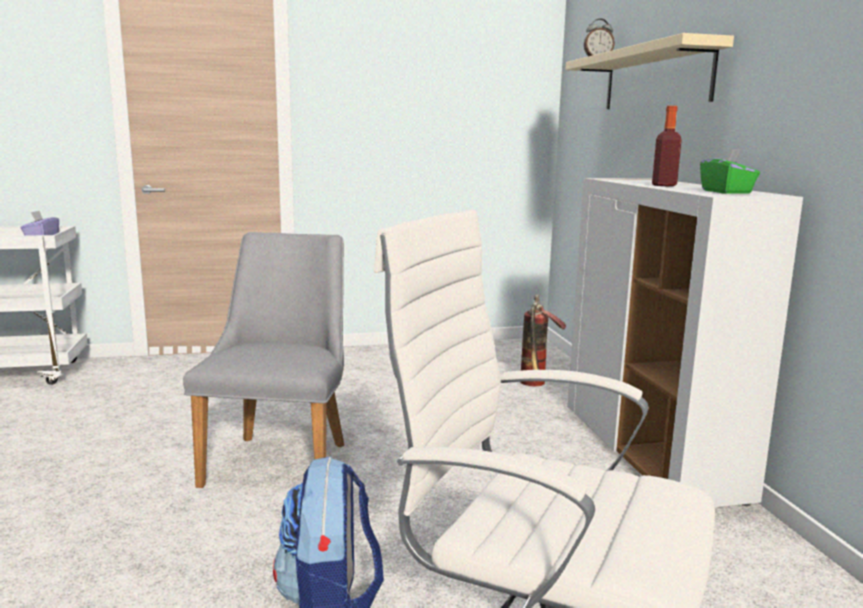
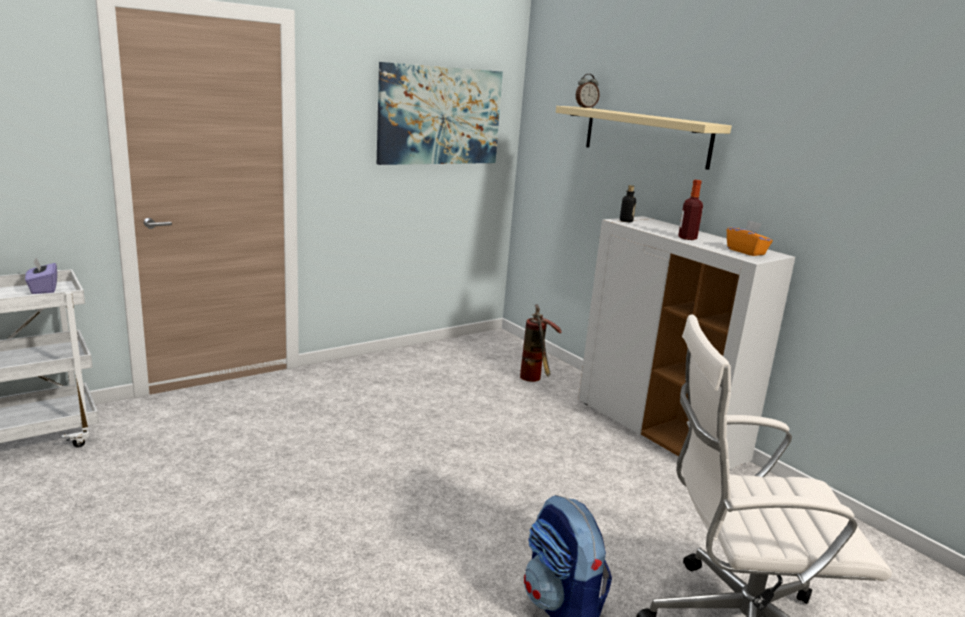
camera: 25 degrees left, 5 degrees up
(283, 457) = (403, 487): grey chair -> none
(454, 91) = (440, 116): none -> picture
(613, 178) = (626, 221): none -> bottle
(726, 192) = (746, 252): green tissue box -> orange tissue box

